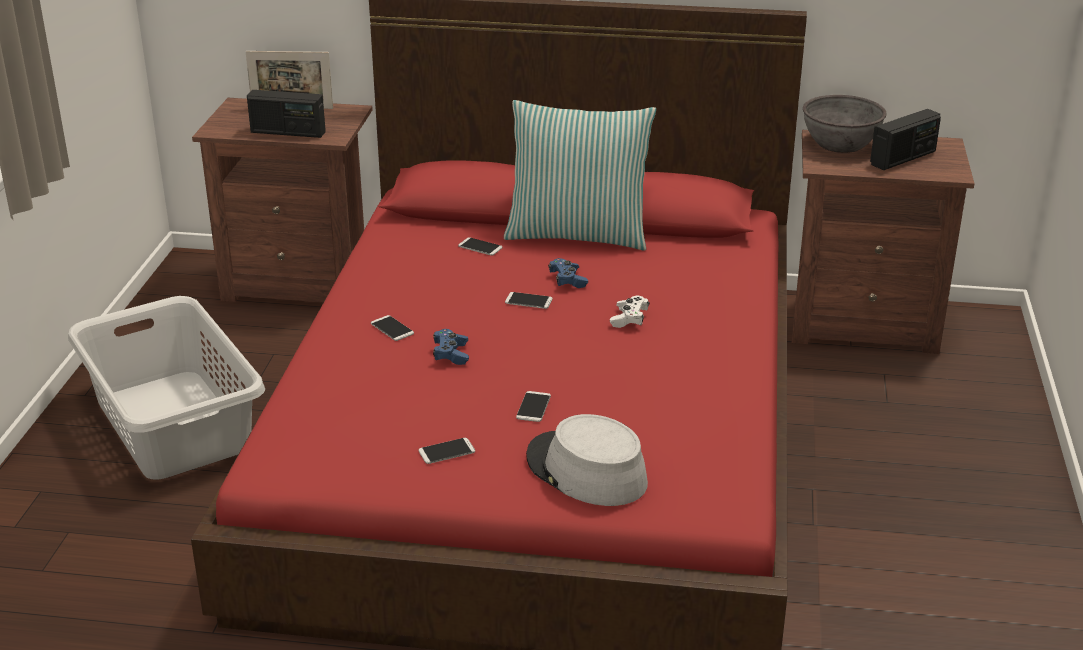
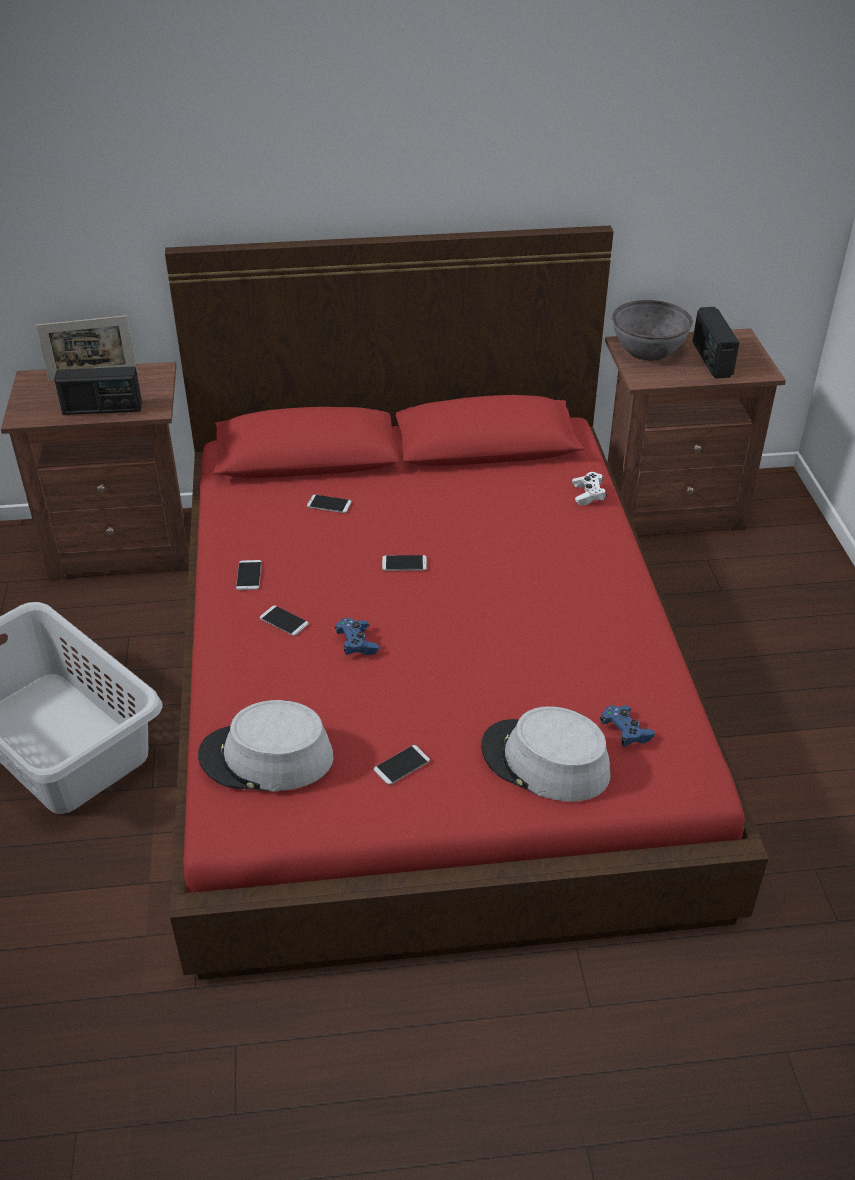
camera: 15 degrees left, 10 degrees up
(323, 425) = (266, 758): none -> grey hat
(533, 407) = (462, 693): phone -> phone (249, 575)
(567, 280) = (430, 531): blue game controller -> blue game controller (625, 732)
(578, 234) = (417, 474): pillow -> none
(629, 319) = (508, 569): white game controller -> white game controller (588, 495)
(903, 158) = (711, 359): radio -> radio turned 135 degrees clockwise

